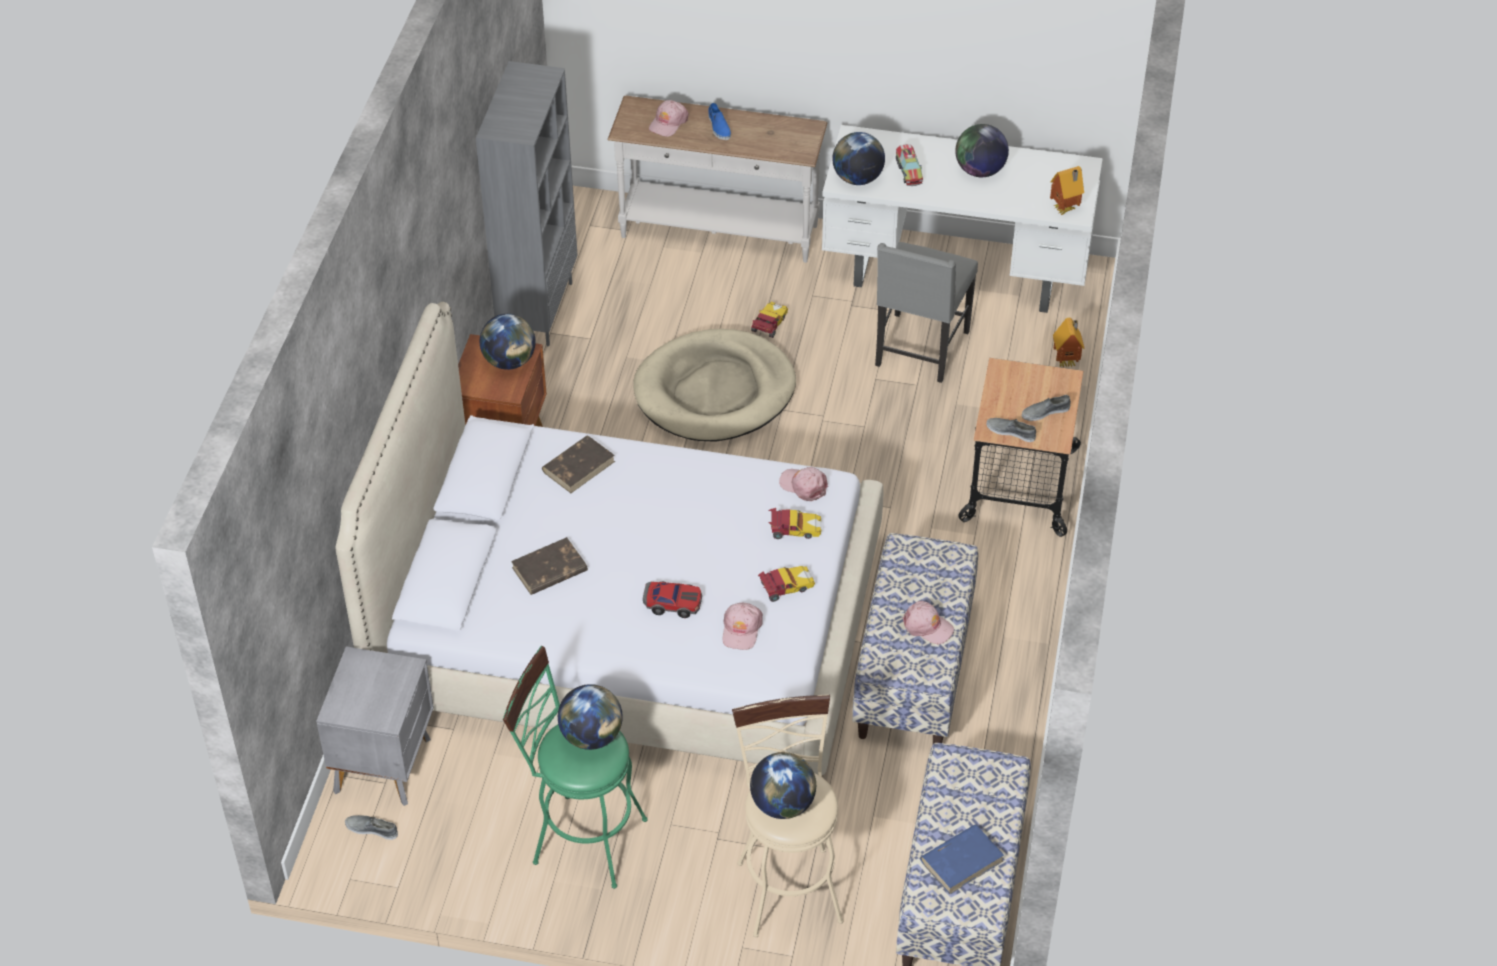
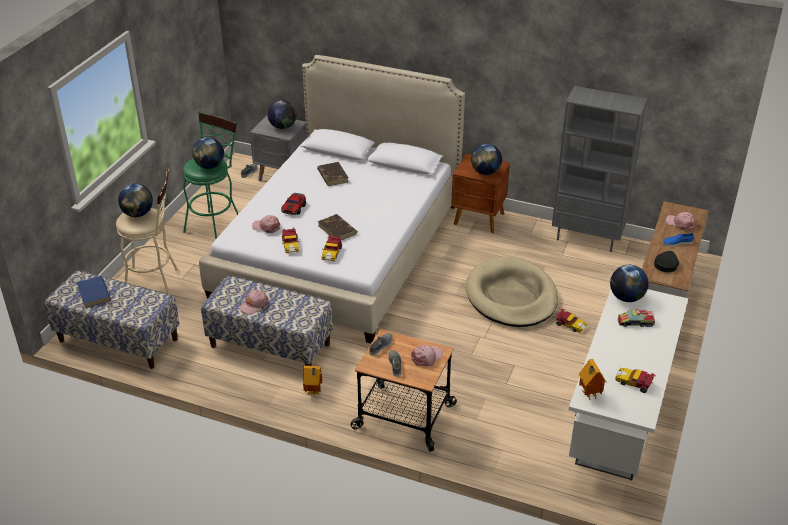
camera: 100 degrees right, 10 degrees down
(579, 466) = (402, 189): brown book -> brown book (337, 230)
(775, 138) = (666, 264): none -> black cap
(804, 486) = (364, 261): pink cap -> pink cap (427, 357)
(920, 350) = (540, 390): grey chair -> none
(980, 171) = (636, 357): globe -> globe (282, 126)
(1028, 172) = (635, 383): none -> toy car
(1067, 361) = (520, 465): toy house -> toy house (313, 393)

